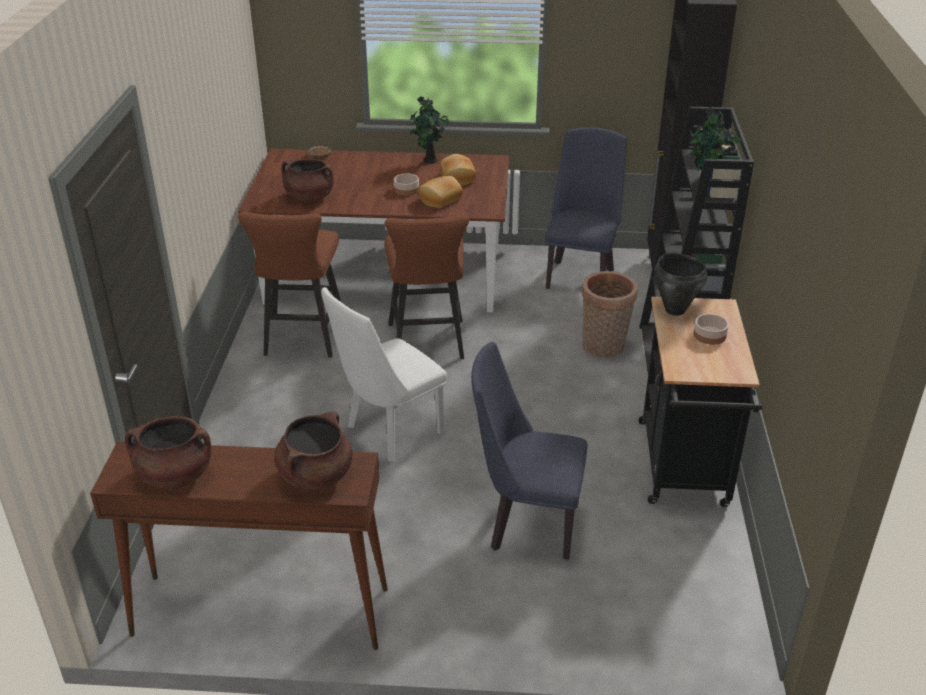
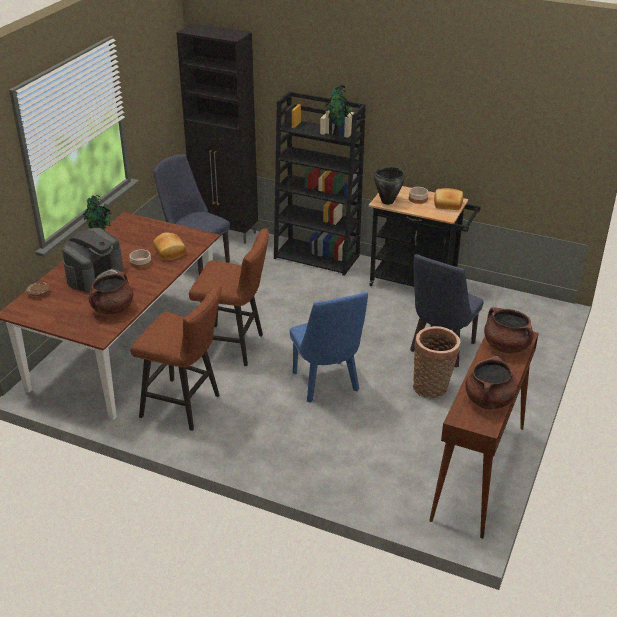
camera: 70 degrees left, 0 degrees up
(366, 173) = (95, 275): none -> coffee machine
(388, 433) = (327, 385): white chair -> blue chair
(456, 178) = (141, 239): bread -> bread (447, 205)
(604, 348) = (288, 277): basket -> basket (432, 387)

